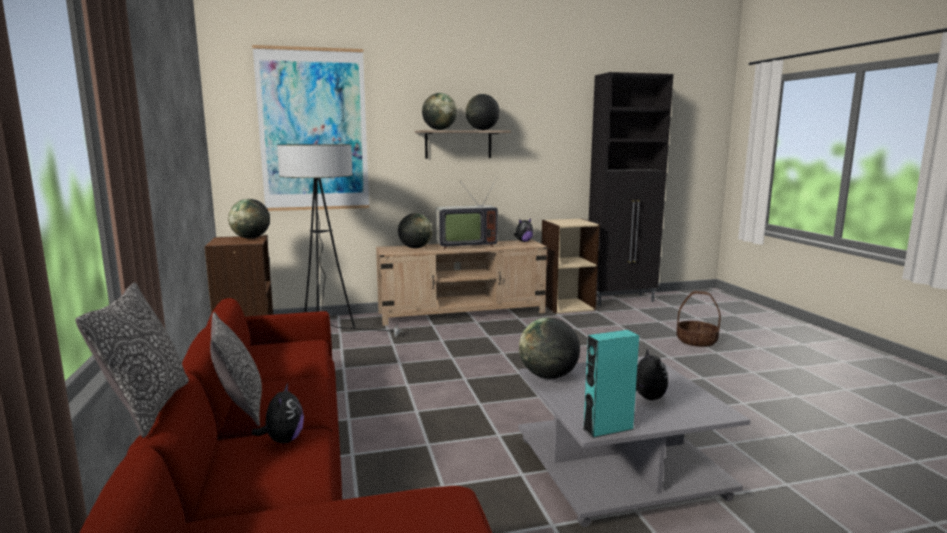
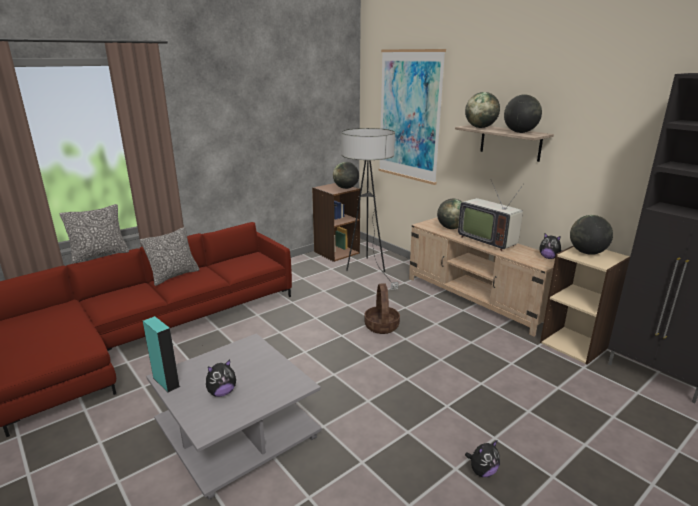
camera: 65 degrees right, 10 degrees up
(283, 440) = (142, 295): plush toy -> plush toy (482, 471)
(548, 376) = (246, 346): globe -> globe (587, 253)
(696, 341) = (576, 456): basket -> basket (382, 326)

